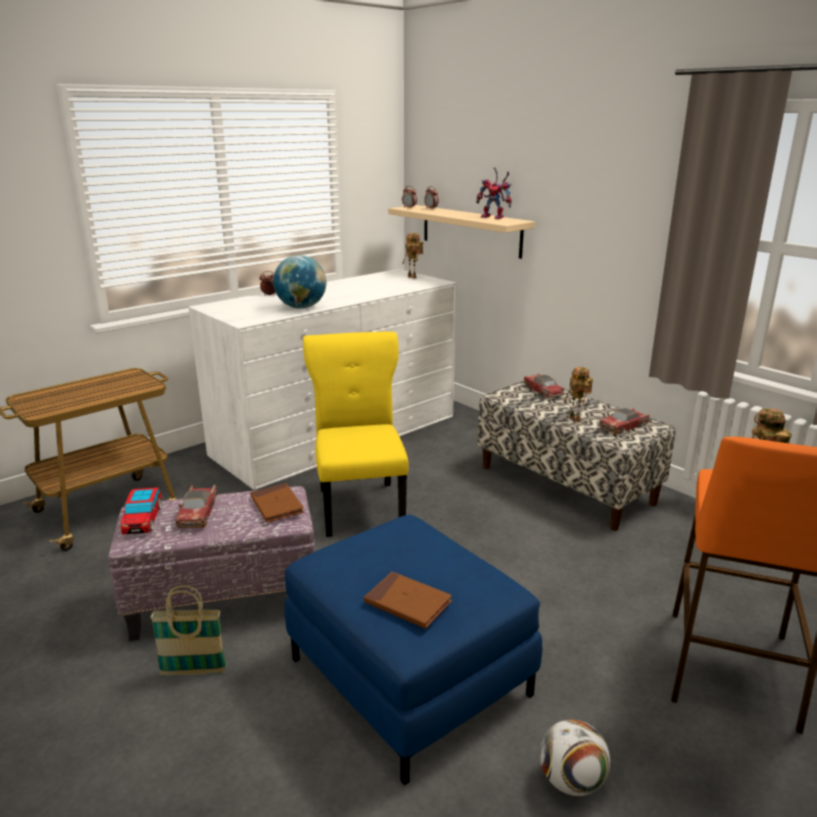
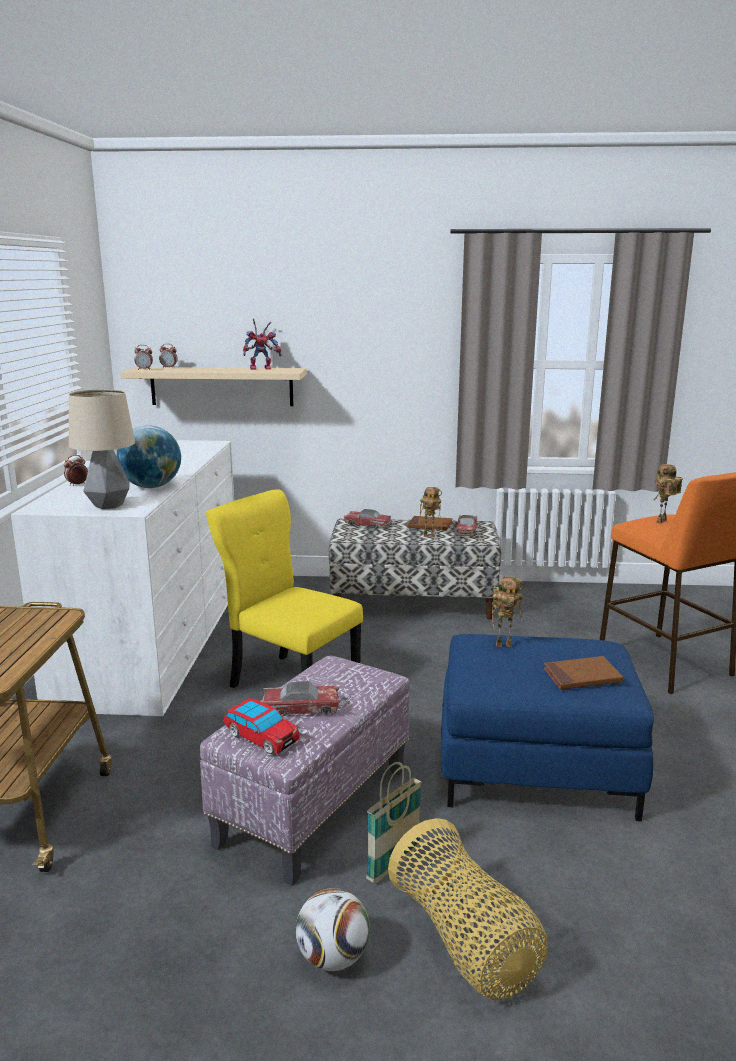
camera: 45 degrees left, 5 degrees down
(133, 756) = (465, 943): none -> basket
(198, 513) = (300, 708): toy car -> toy car turned 45 degrees counterclockwise
(243, 314) = (108, 505): none -> table lamp
(277, 505) = (352, 672): brown book -> brown book (430, 526)
(413, 277) = (178, 443): toy robot -> toy robot (504, 644)
(571, 781) = (700, 759): football -> football (333, 958)

